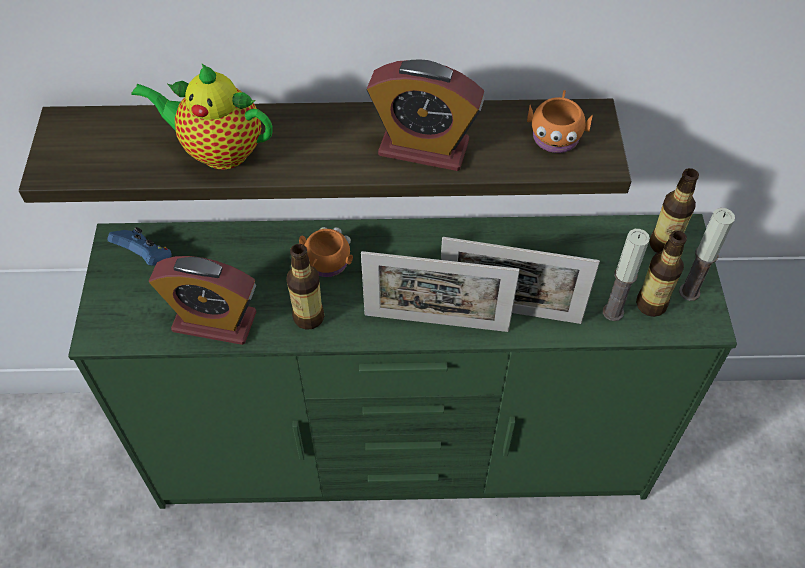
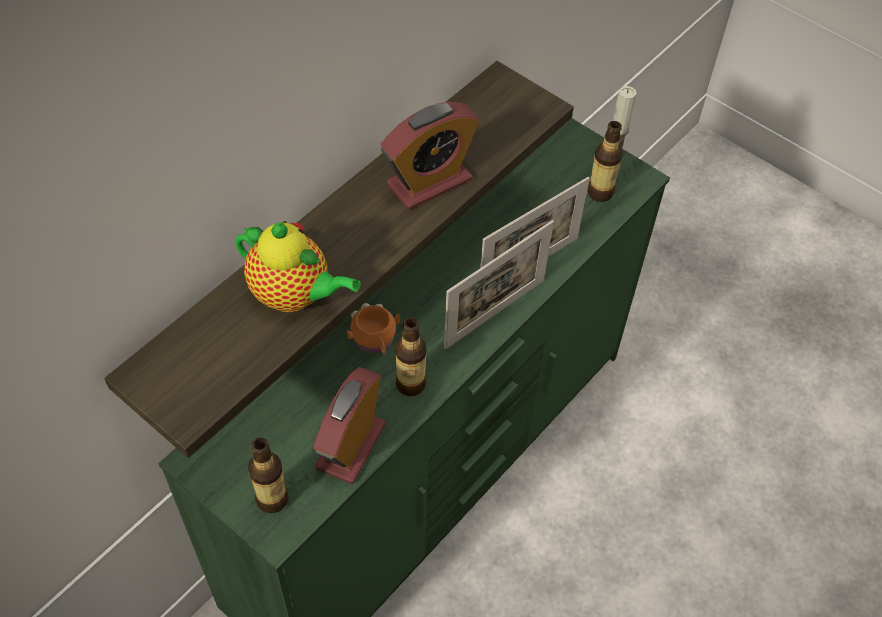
camera: 50 degrees left, 0 degrees up
(146, 257) = (236, 451): blue game controller -> none
(214, 321) = (351, 446): alarm clock -> alarm clock turned 150 degrees clockwise
(218, 150) = (295, 296): teapot -> teapot turned 120 degrees counterclockwise
(556, 134) = (495, 109): orange mug -> none
(613, 312) = (585, 215): candle -> none
(663, 244) = (563, 148): bottle -> bottle (272, 499)

